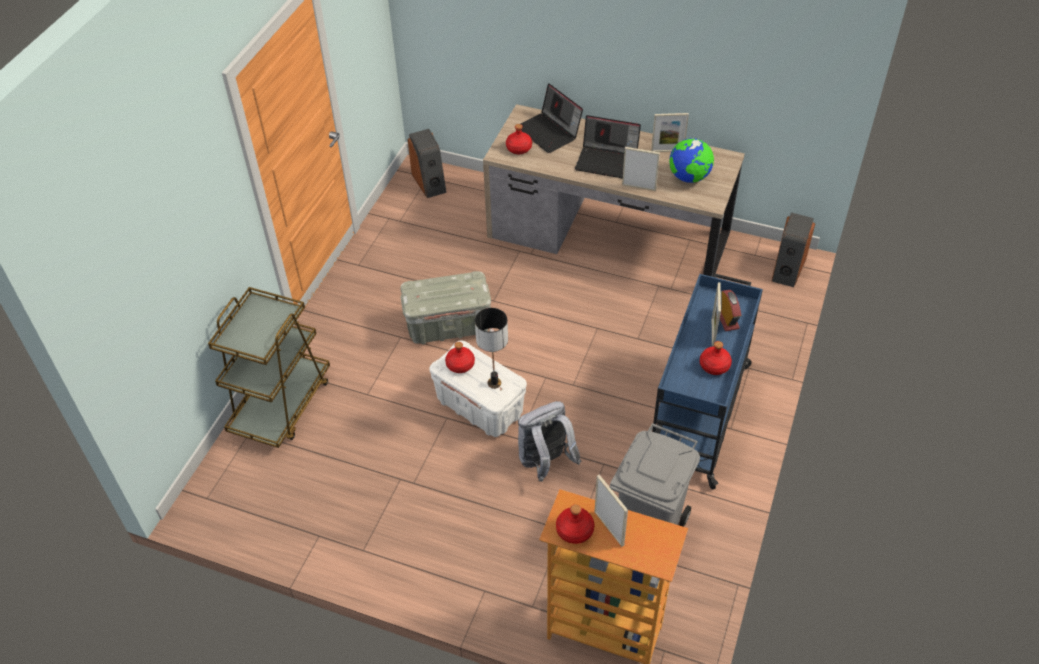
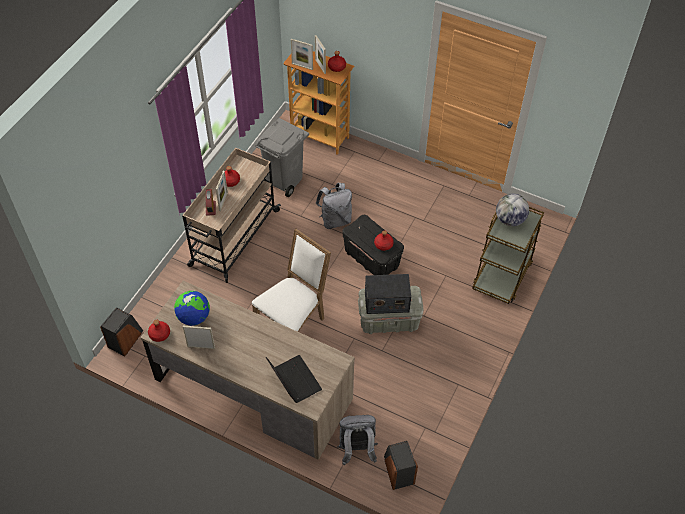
camera: 175 degrees left, 5 degrees up
(264, 334) = (510, 220): none -> globe
(451, 290) = (386, 301): none -> radio
(477, 194) = (356, 450): none -> grey backpack
(479, 407) = (372, 258): white storage box -> black storage box
(494, 383) = (363, 230): table lamp -> none
(519, 148) = (322, 365): red bottle -> red bottle (159, 334)
(577, 311) = (293, 321): none -> white chair
(607, 161) = (252, 342): laptop -> none
(639, 187) = (236, 312): picture frame -> picture frame (302, 66)
(698, 414) = (233, 239): blue cart -> beige cart

